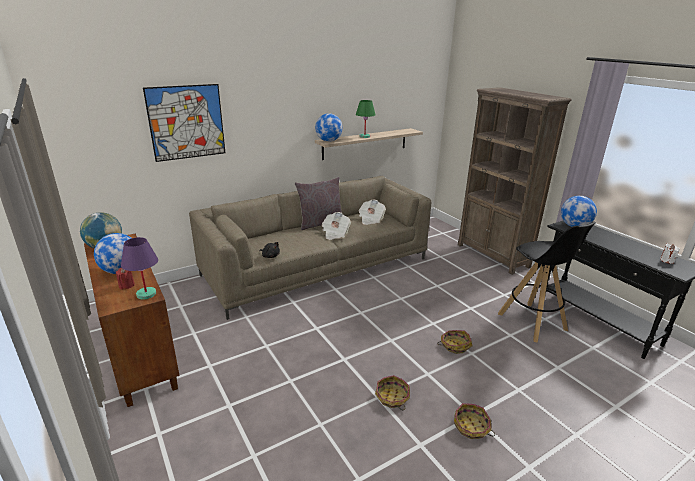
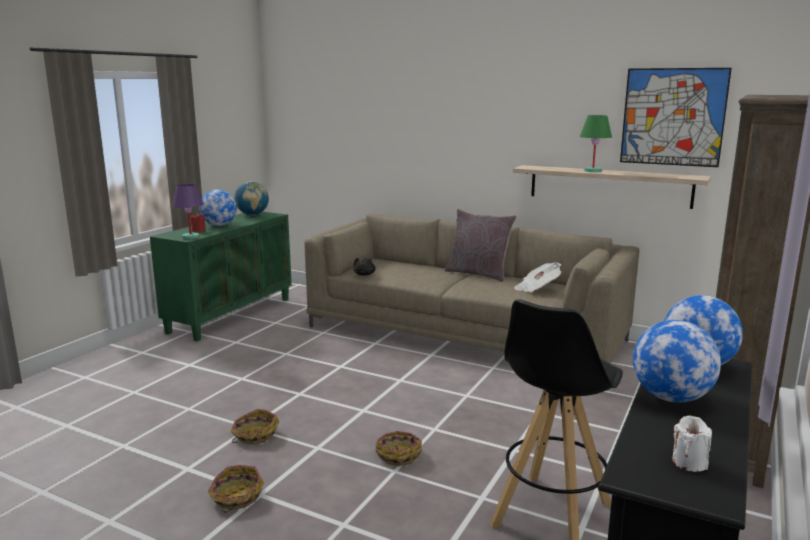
camera: 60 degrees right, 10 degrees down
(138, 352) = (231, 315): brown cabinet -> green cabinet
(186, 122) = (375, 120): picture -> picture (673, 117)
(329, 141) = (530, 167): globe -> globe (671, 398)
(335, 233) = (463, 284): newspaper -> none

